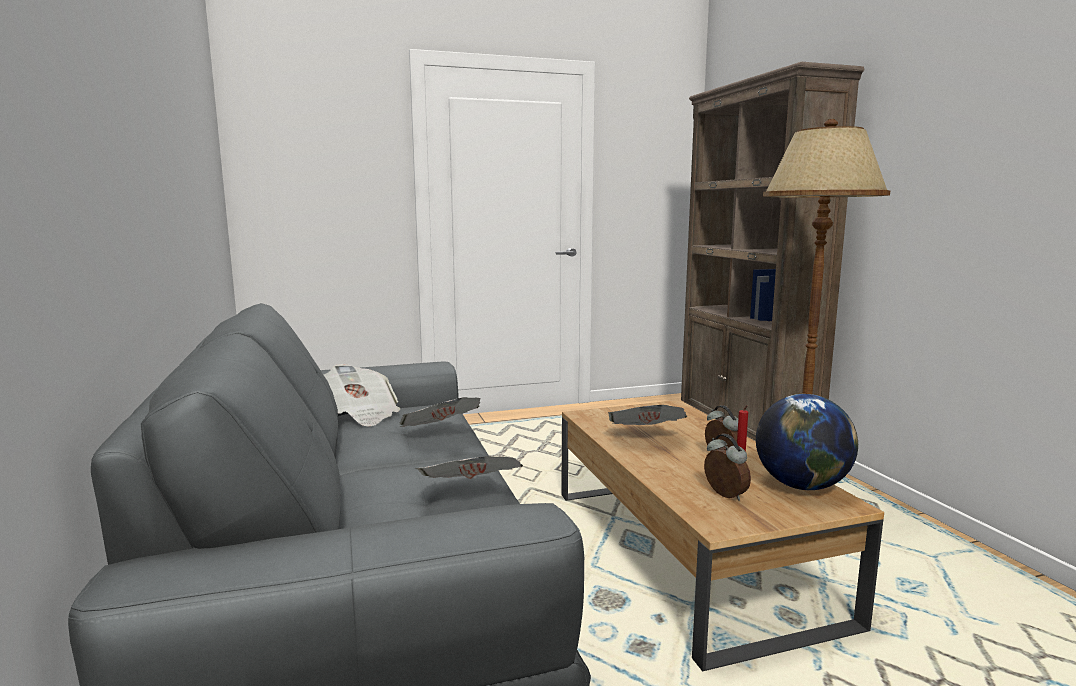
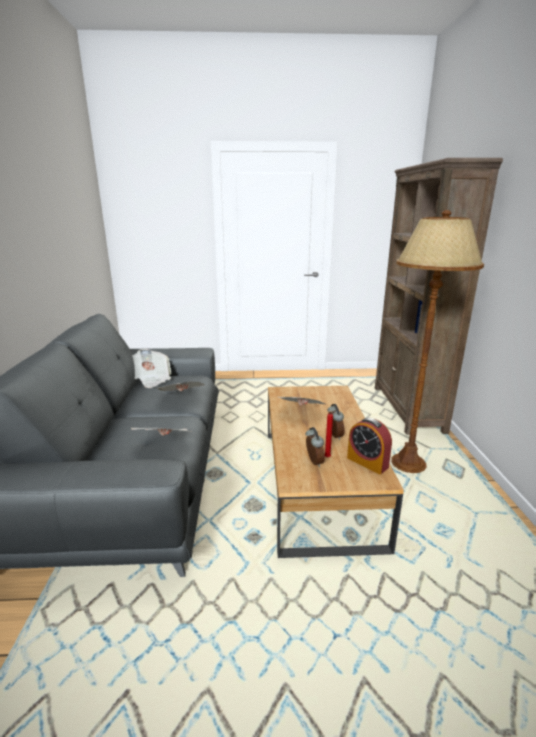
camera: 15 degrees right, 10 degrees up
(801, 486) = (367, 462): globe -> alarm clock

